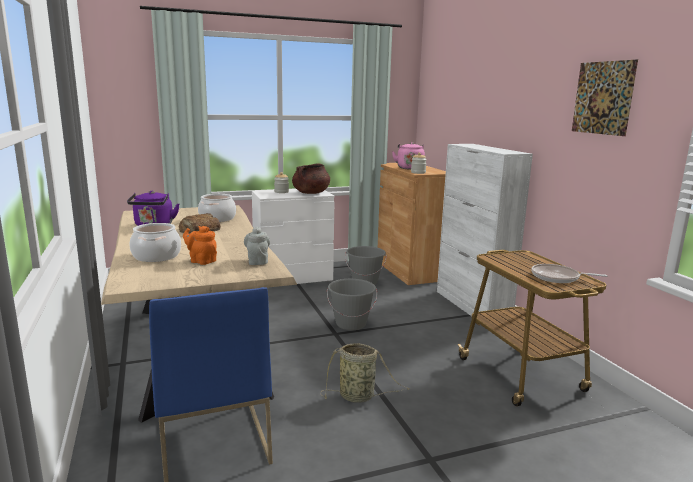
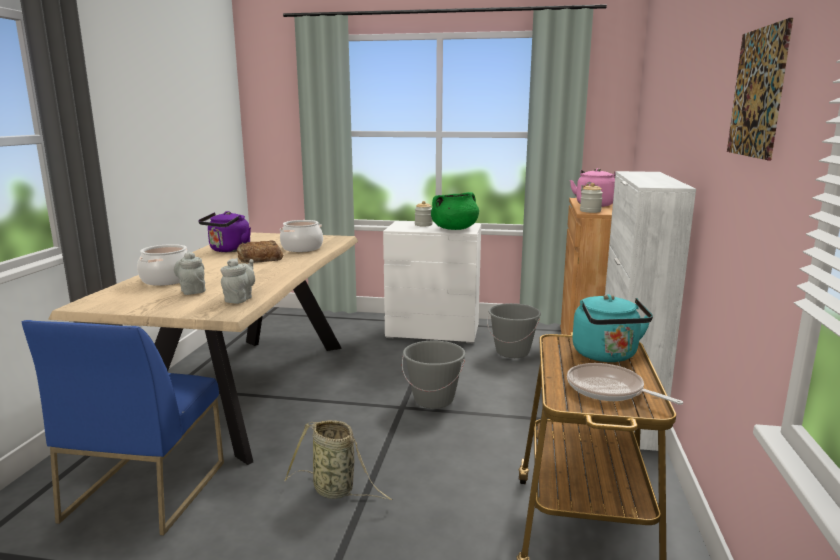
camera: 30 degrees right, 0 degrees up
(201, 261) = (192, 290): orange teapot -> grey teapot
(311, 193) = (454, 229): brown cooking pot -> green cooking pot
(526, 261) = (607, 356): none -> turquoise kettle

